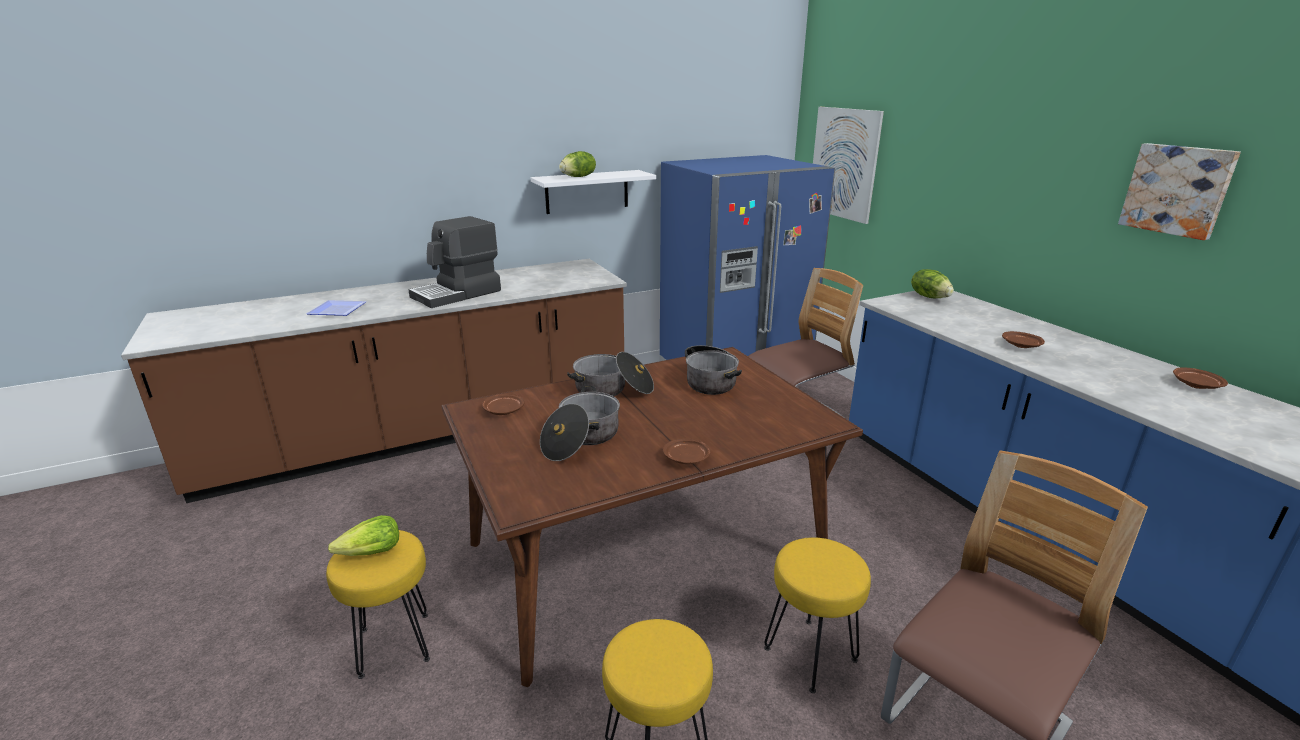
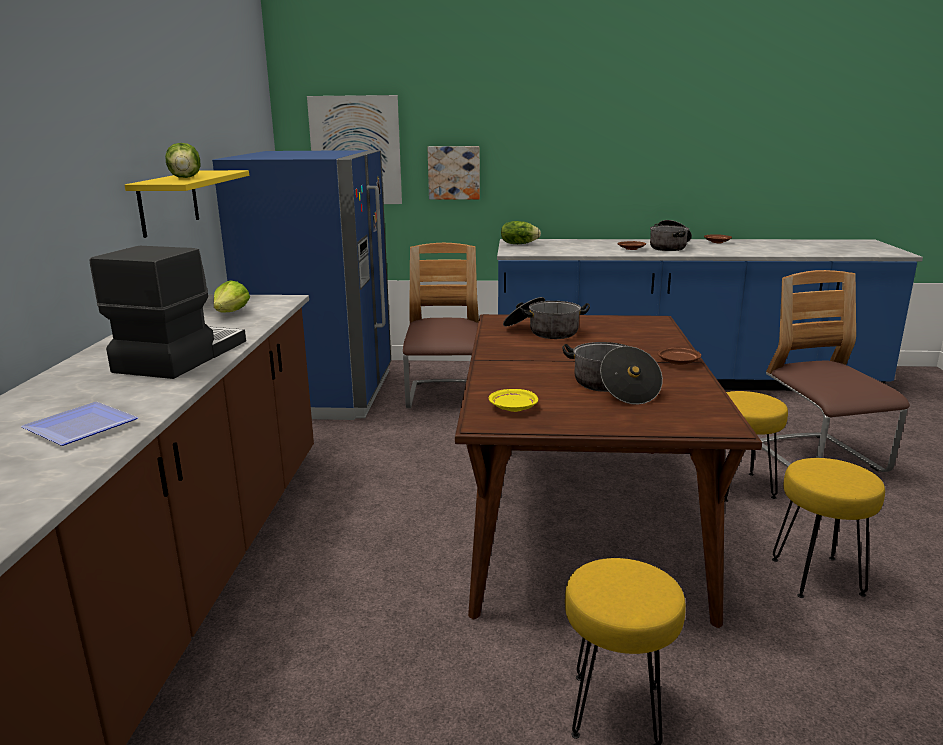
camera: 60 degrees left, 5 degrees down
(371, 553) = (620, 588): lettuce -> lettuce (231, 313)
(457, 294) = (179, 356): coffee machine -> coffee machine turned 150 degrees counterclockwise
(503, 410) = (513, 408): brown plate -> yellow plate
(587, 191) = (169, 202): white shelf -> yellow shelf
(613, 390) = (519, 362): cooking pot -> cooking pot (670, 247)
(1177, 190) = (663, 128): picture -> picture (454, 172)

